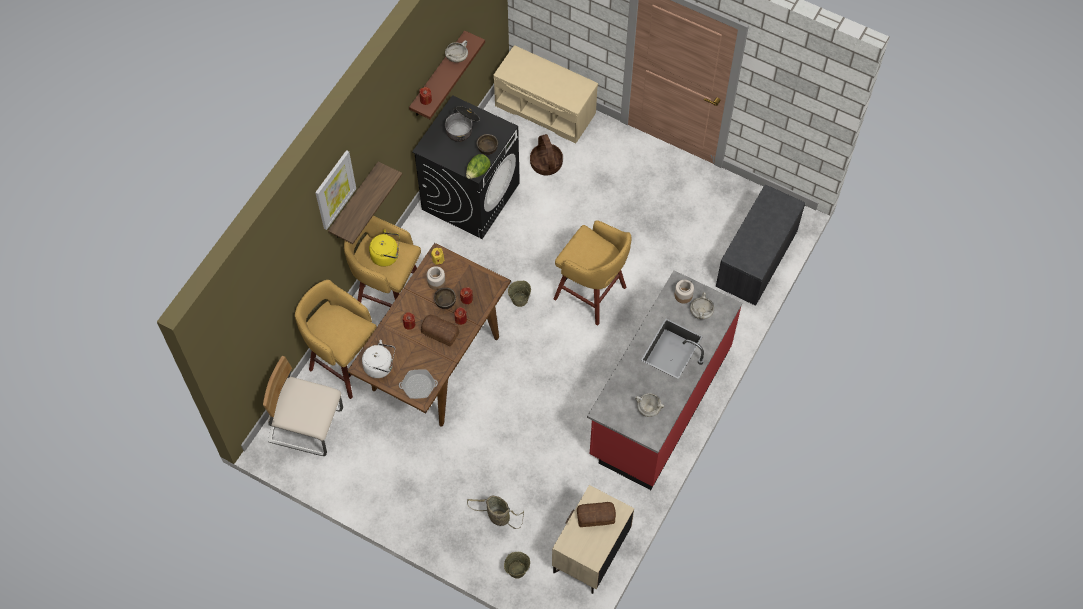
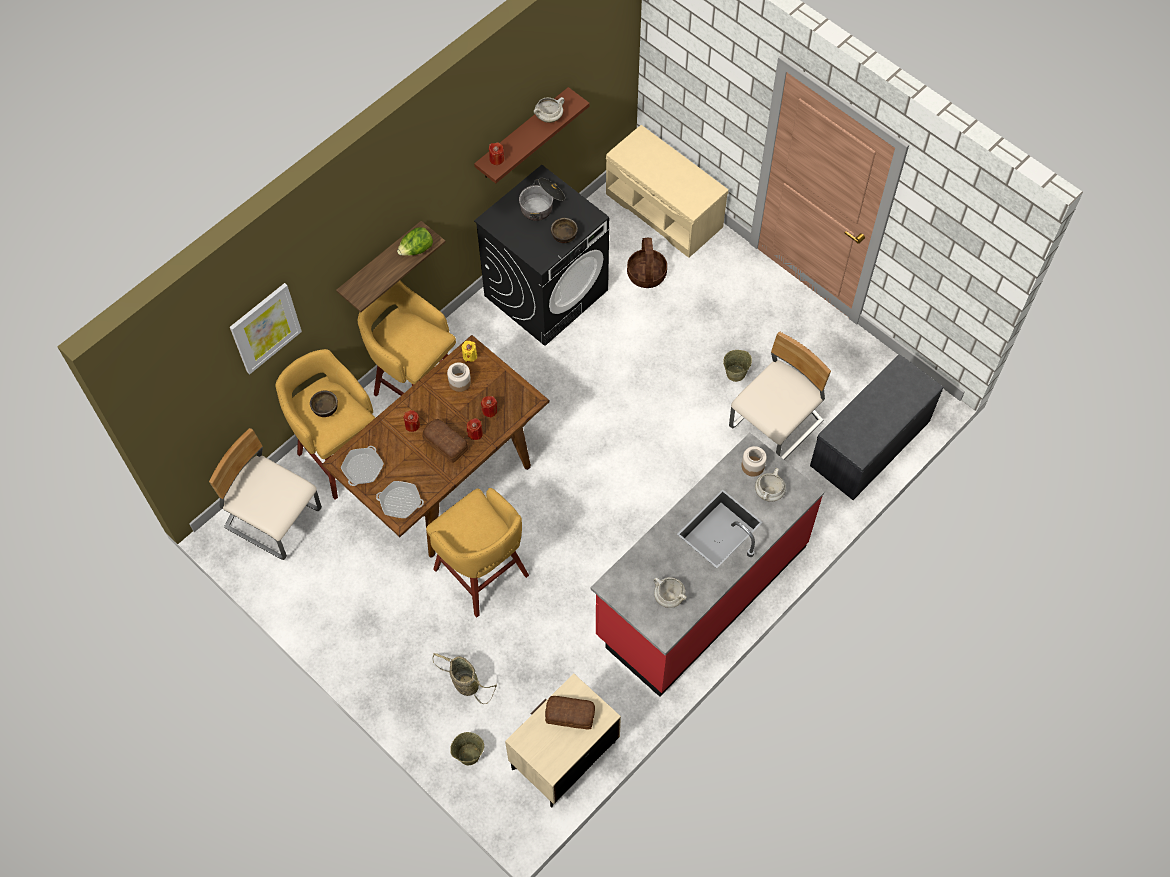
camera: 15 degrees right, 0 degrees up
(334, 189) = (349, 240): picture -> picture (265, 328)
(380, 366) = (363, 468): white kettle -> frying pan
(387, 256) = (411, 338): yellow kettle -> none
(445, 302) = (463, 409): brown bowl -> brown bowl (325, 409)
(478, 172) = (544, 261): lettuce -> lettuce (416, 250)
(520, 299) = (568, 427): beige bucket -> beige bucket (736, 373)
(592, 294) = (656, 441): yellow stool -> yellow stool (483, 575)
(681, 261) = (776, 425): none -> beige chair

